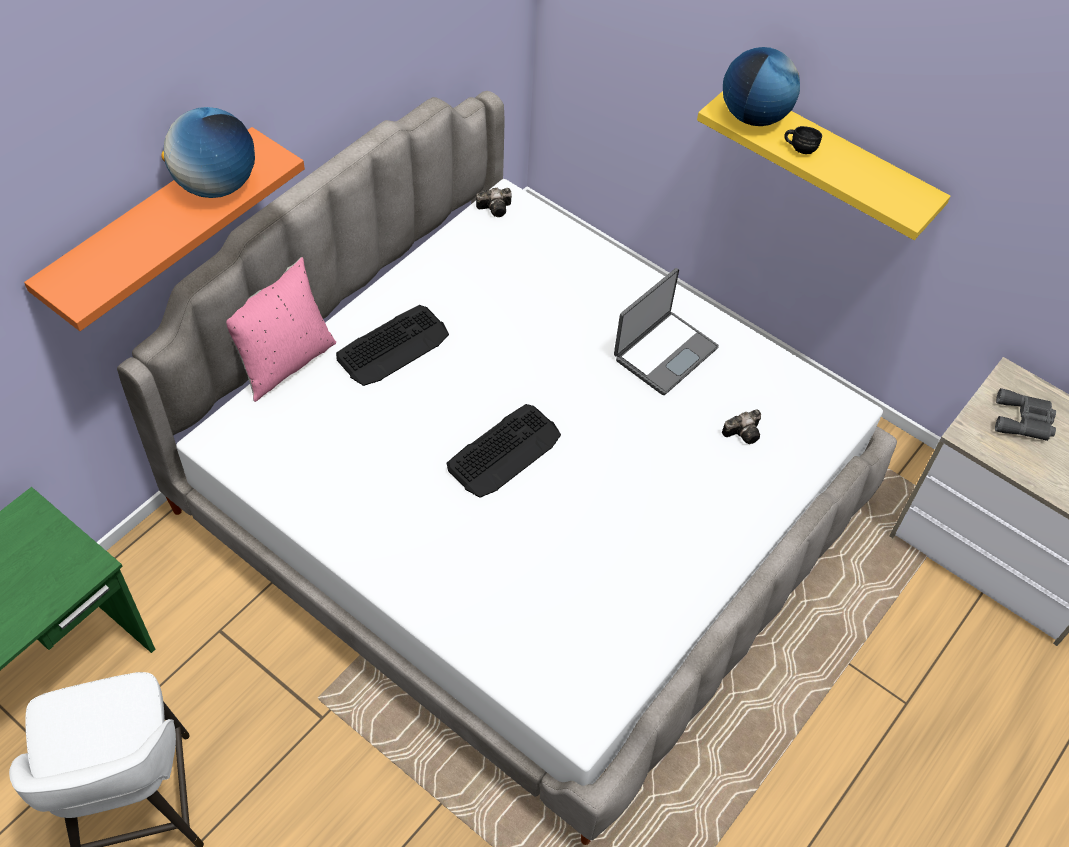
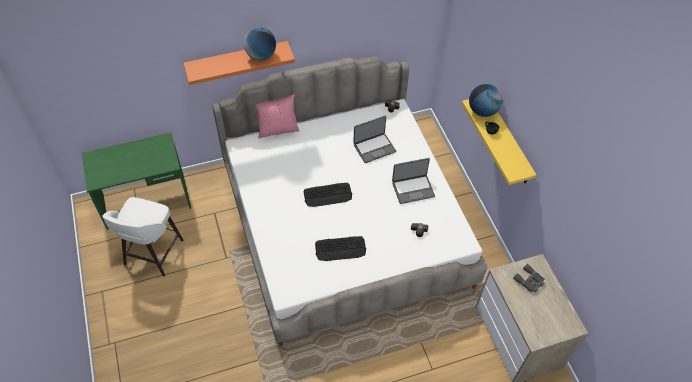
camera: 35 degrees right, 0 degrees up
(393, 346) = (317, 141): keyboard -> keyboard (340, 249)
(523, 305) = (374, 148): none -> laptop

